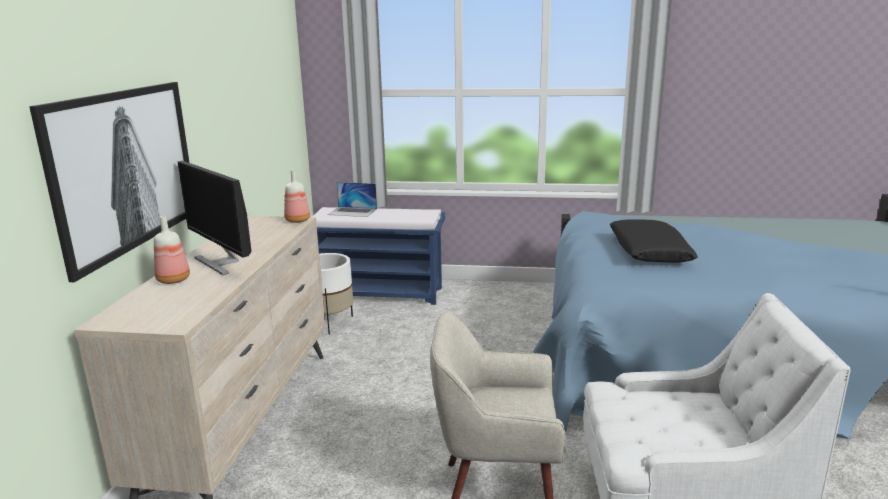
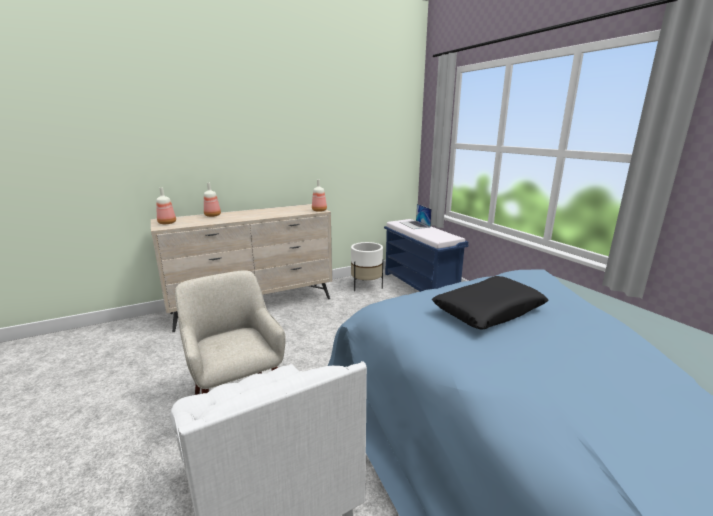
camera: 55 degrees right, 0 degrees up
(126, 169) = (210, 159): picture -> none
(150, 317) = (167, 223): none -> bottle
(221, 262) = (241, 215): monitor -> none

